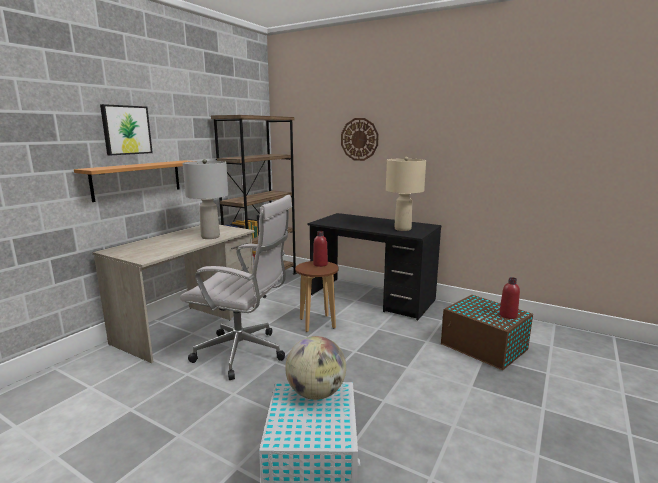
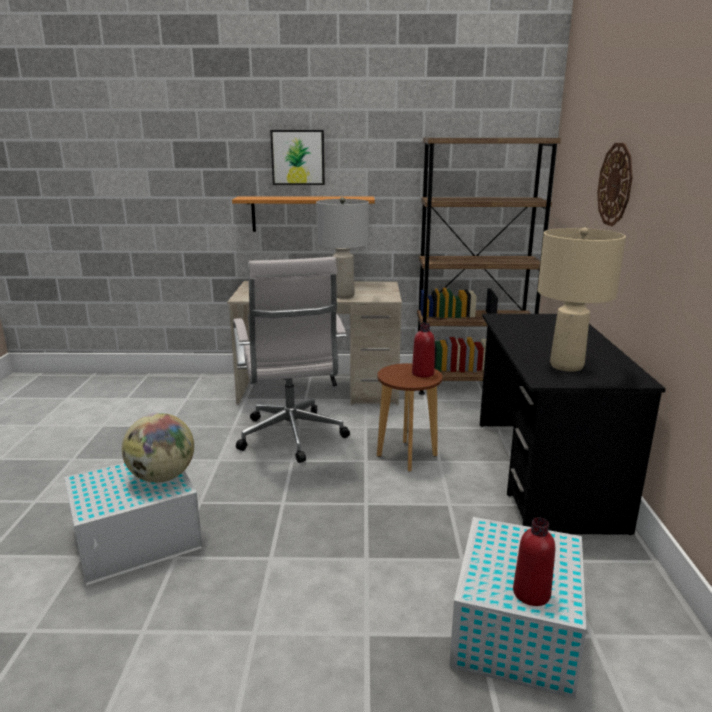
camera: 60 degrees right, 5 degrees up
(484, 347) = (514, 632): brown storage box -> white storage box

